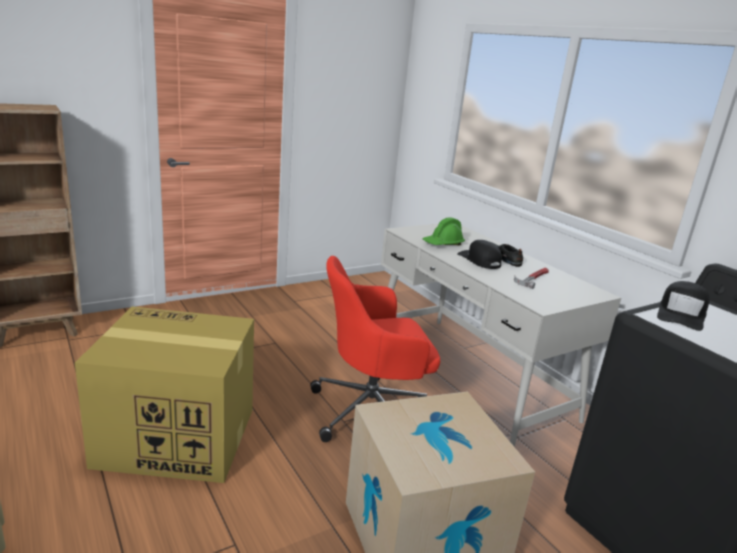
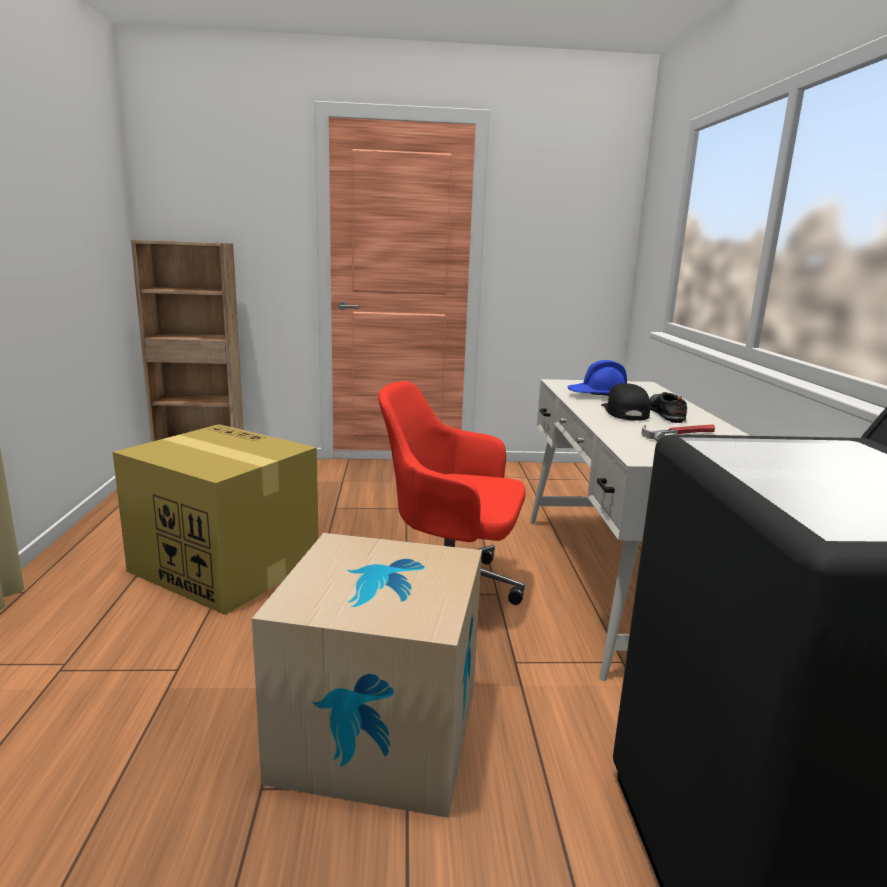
camera: 30 degrees right, 5 degrees down
(443, 244) = (597, 395): green hard hat -> blue hard hat
(681, 314) = (779, 448): black cap -> none

